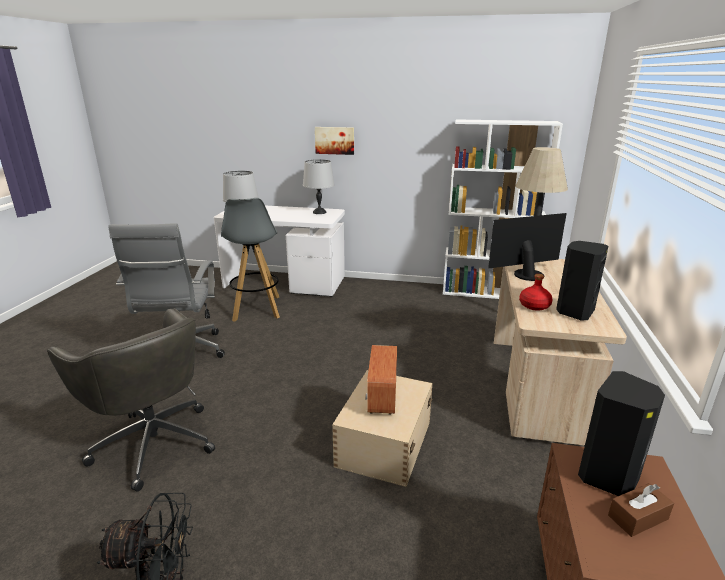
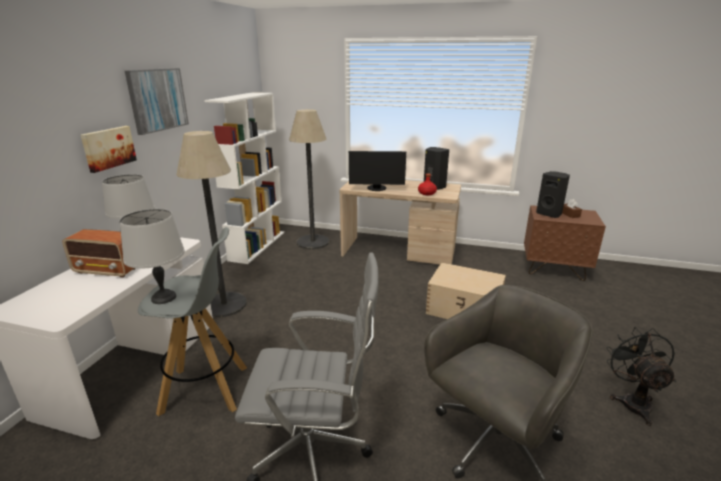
camera: 85 degrees left, 0 degrees up
(363, 296) = (224, 305): none -> floor lamp
(382, 397) = (462, 279): radio -> radio (108, 270)
(393, 112) = (157, 100): none -> picture
(526, 274) = (376, 189): monitor -> monitor turned 75 degrees counterclockwise

